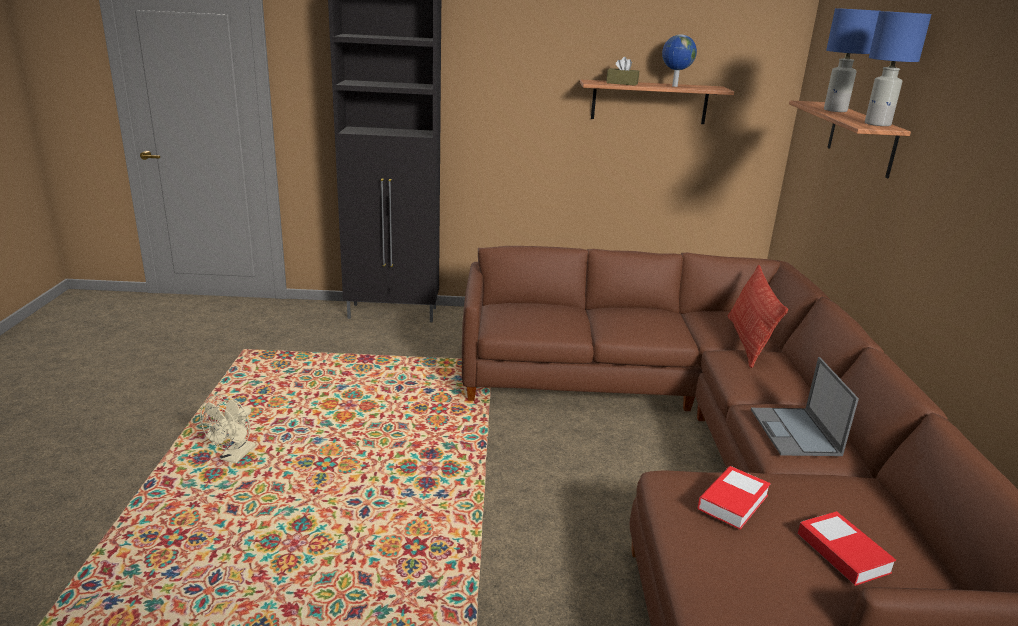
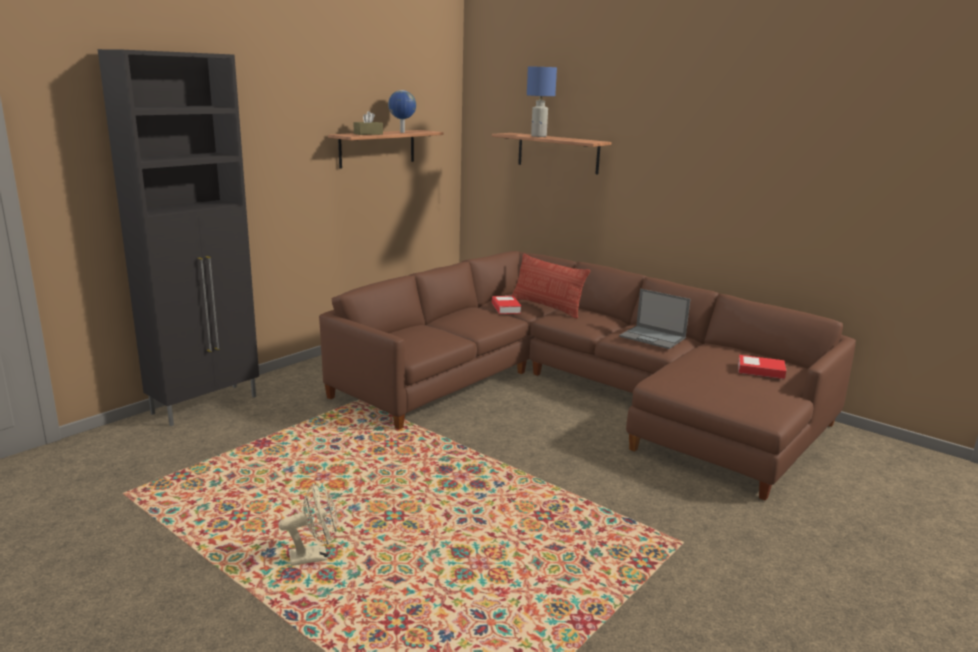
camera: 50 degrees left, 5 degrees down
(234, 457) = (315, 556): beige fan -> beige fan turned 75 degrees counterclockwise
(733, 502) = (697, 375): book -> book (506, 308)
(878, 124) = (588, 140): blue table lamp -> none

